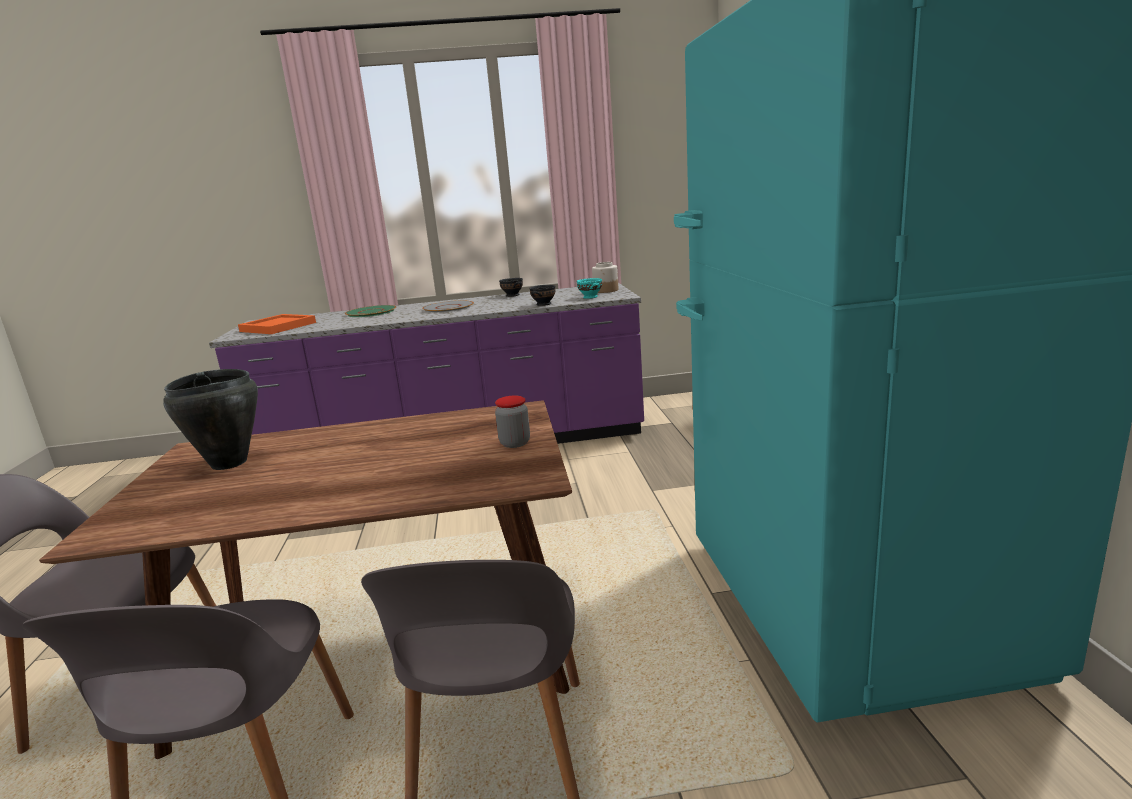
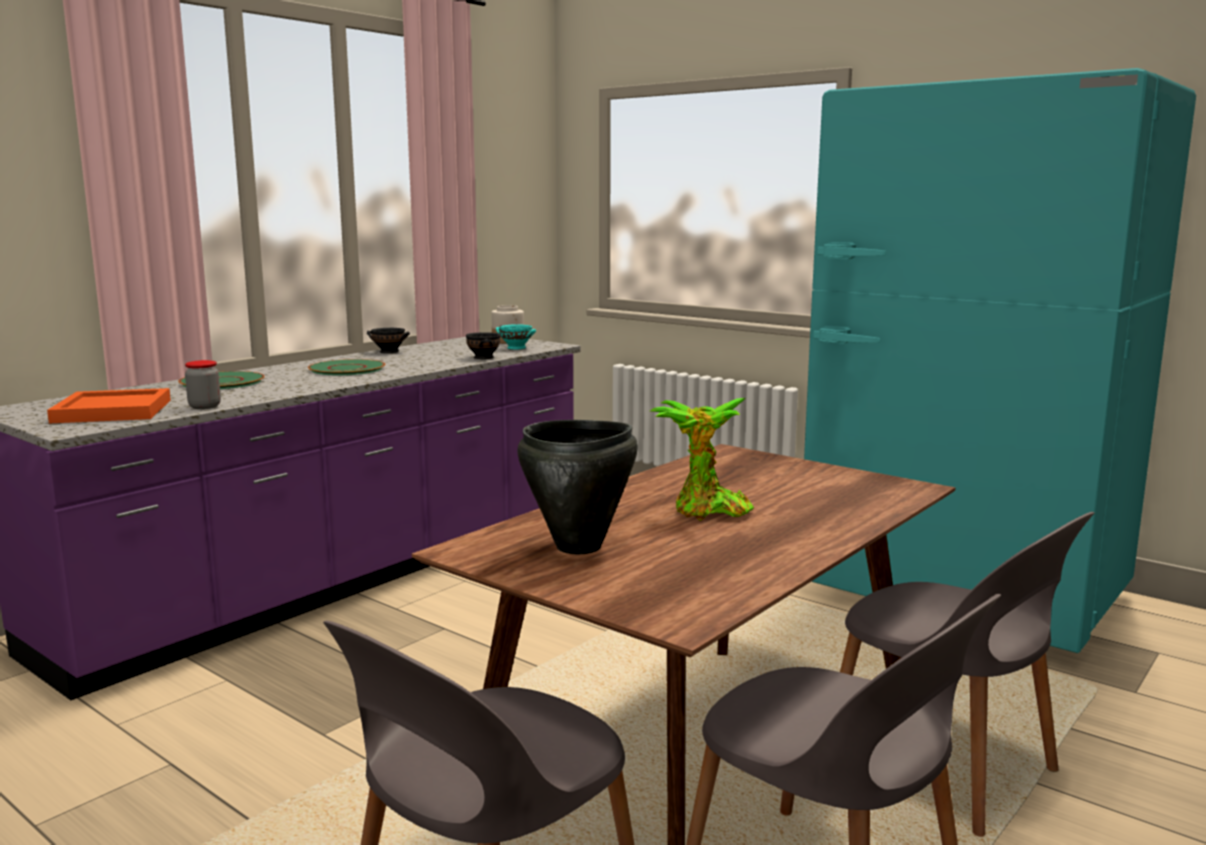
camera: 45 degrees left, 5 degrees down
(353, 458) = (706, 512): none -> potted plant
(448, 308) = (346, 369): grey plate -> green plate
(515, 443) = (813, 473): jar -> jar (204, 406)

